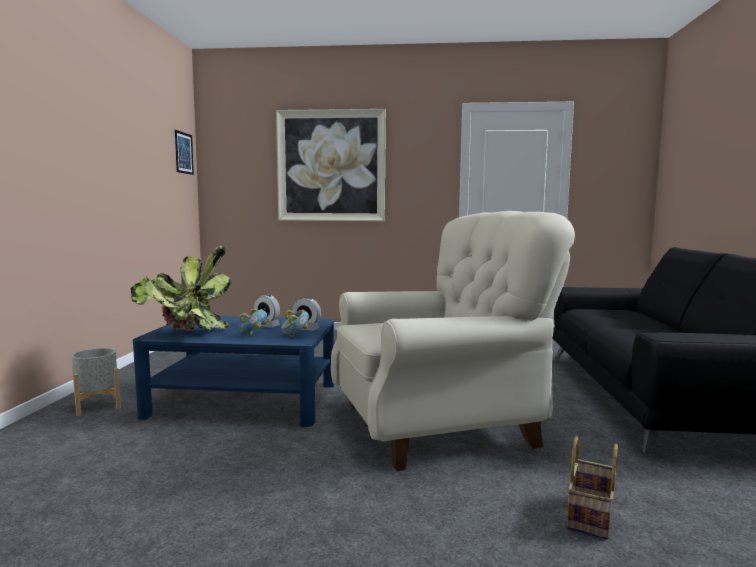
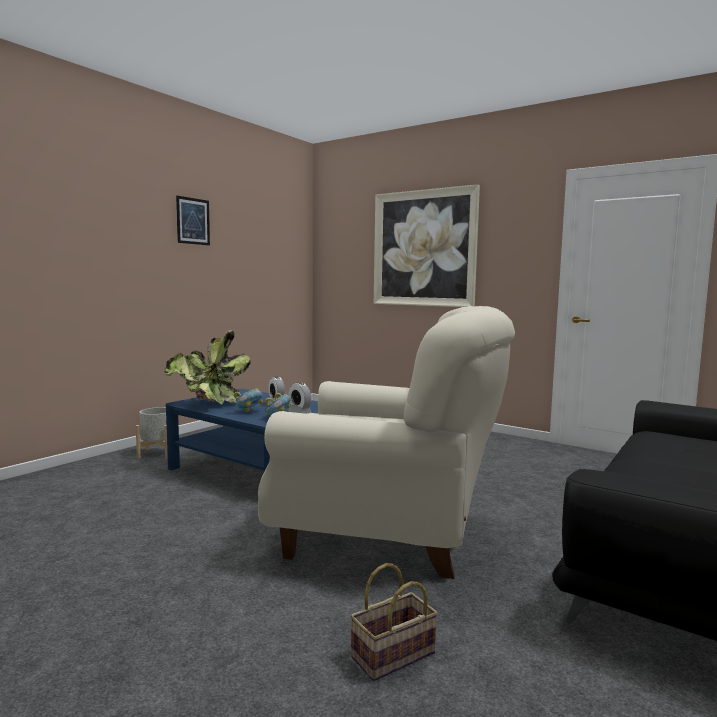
camera: 30 degrees right, 0 degrees up
(184, 153) = (295, 240): picture -> picture (193, 221)

